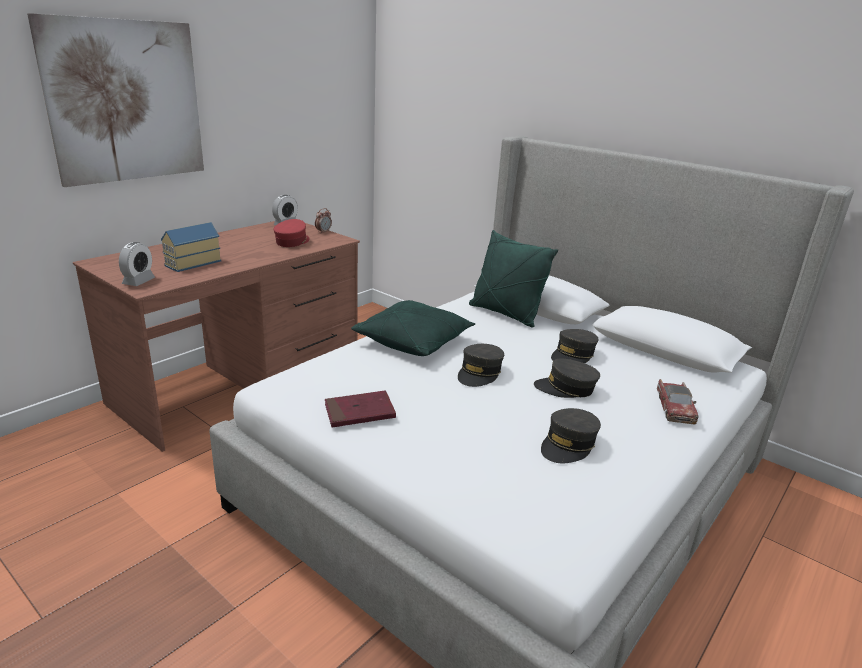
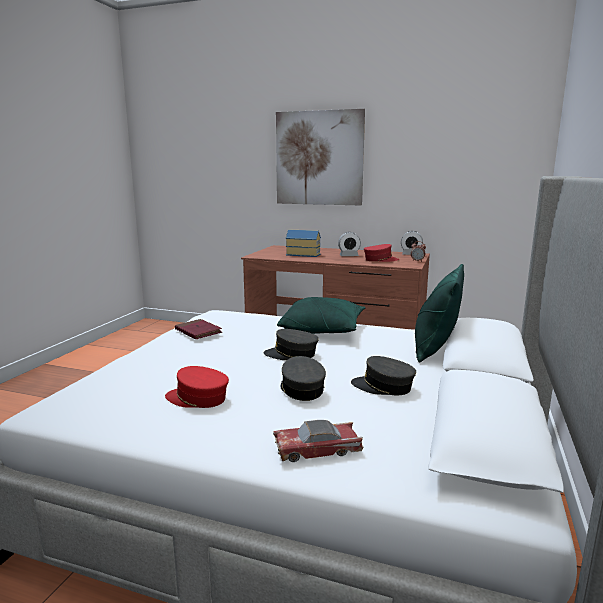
camera: 70 degrees right, 10 degrees down
(139, 281) = (262, 254): alarm clock -> alarm clock (349, 256)
(568, 445) = (197, 398): grey cap -> red cap

